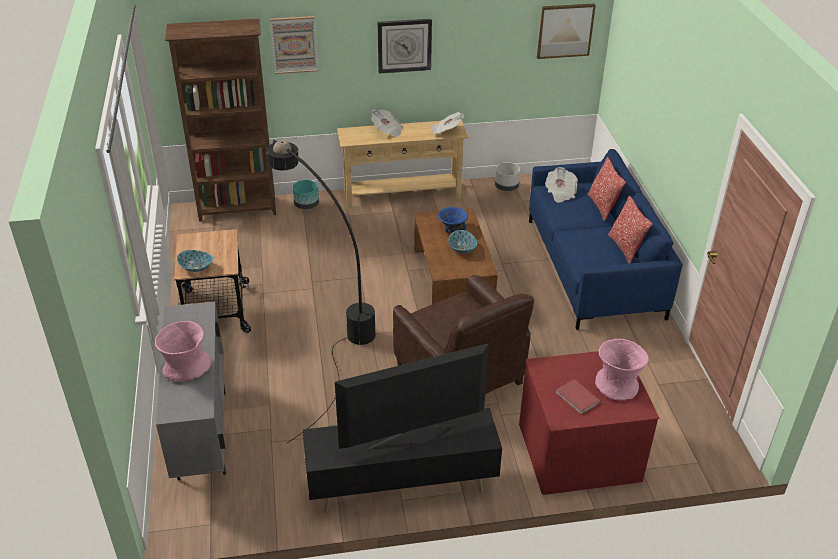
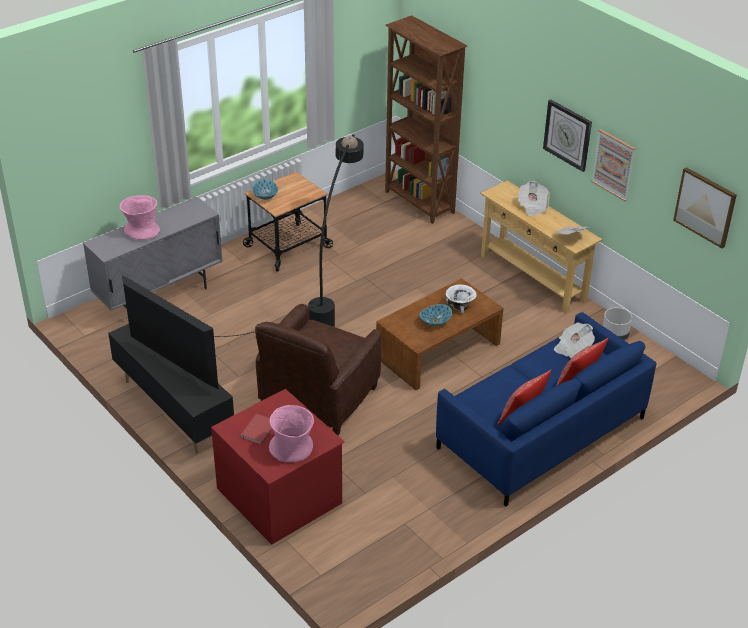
camera: 60 degrees right, 0 degrees up
(294, 44) = (490, 83): picture -> picture (613, 164)
(306, 205) = (461, 233): turquoise planter -> none
(452, 228) = (460, 306): blue bowl -> white bowl

